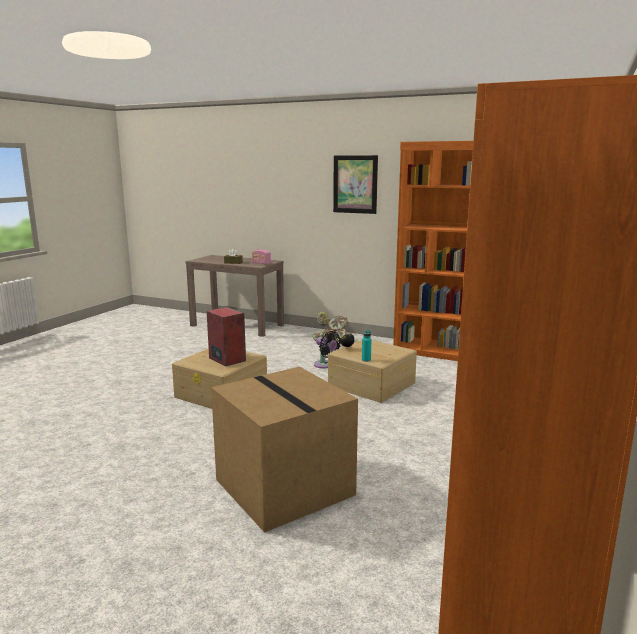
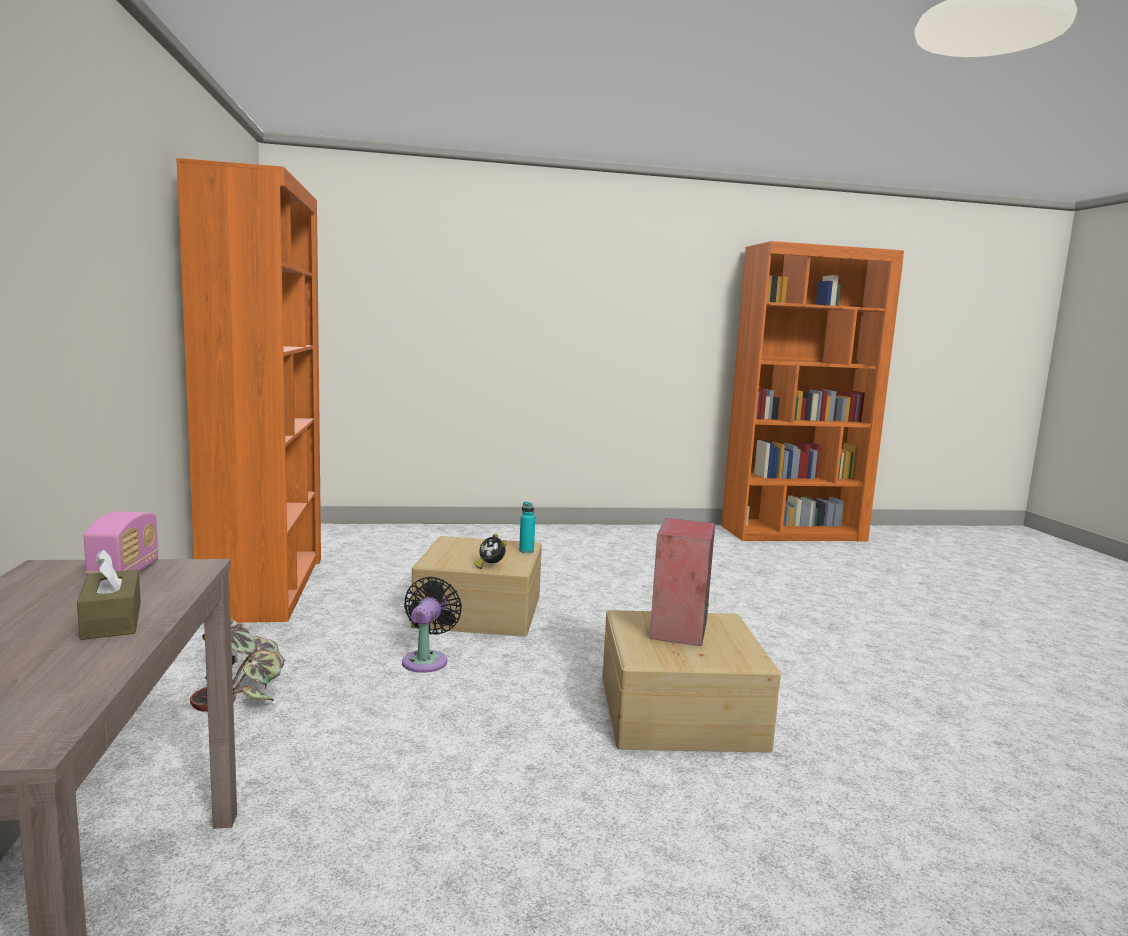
camera: 125 degrees left, 5 degrees down
(282, 487) = (793, 602): cardboard box -> none
(355, 184) = (115, 245): picture -> none

